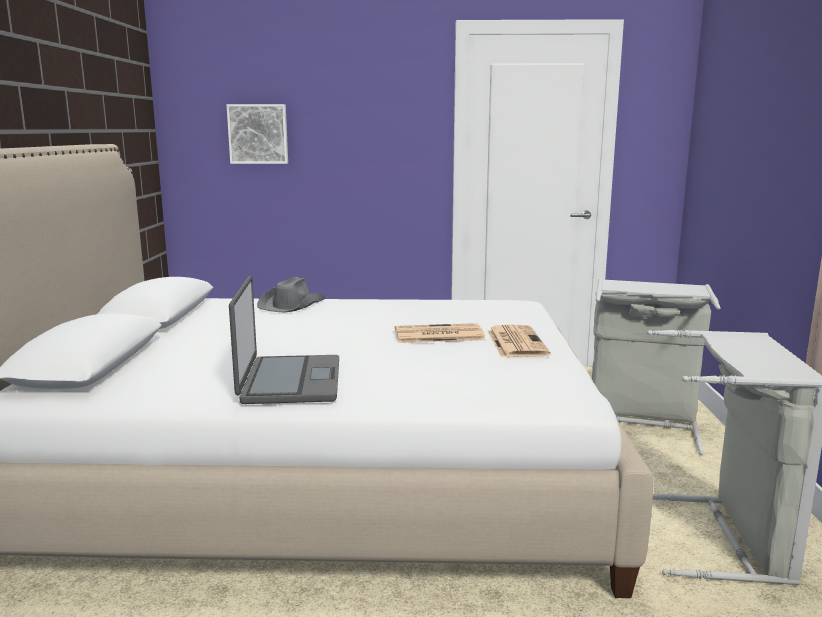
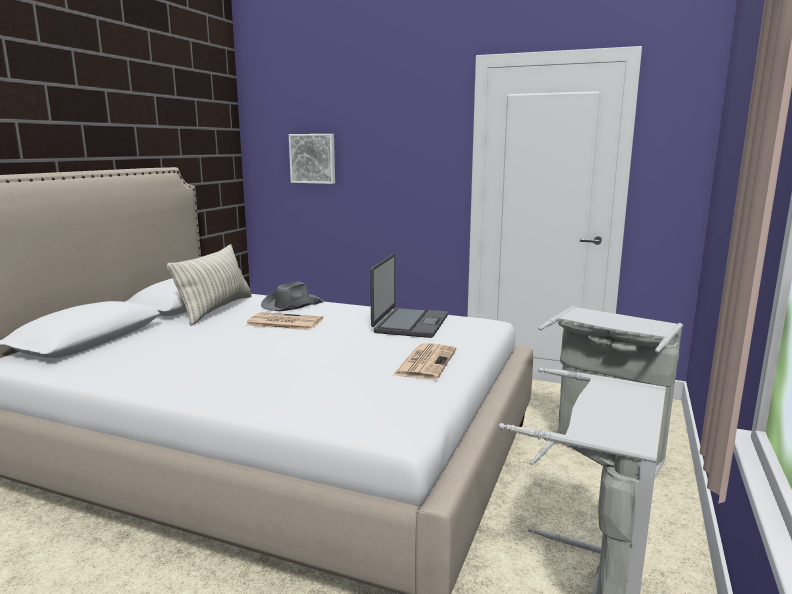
camera: 20 degrees right, 0 degrees up
(206, 317) = (216, 309): none -> pillow
(289, 381) = (195, 373): laptop -> laptop (410, 324)
(437, 335) = (367, 346): newspaper -> newspaper (283, 322)

